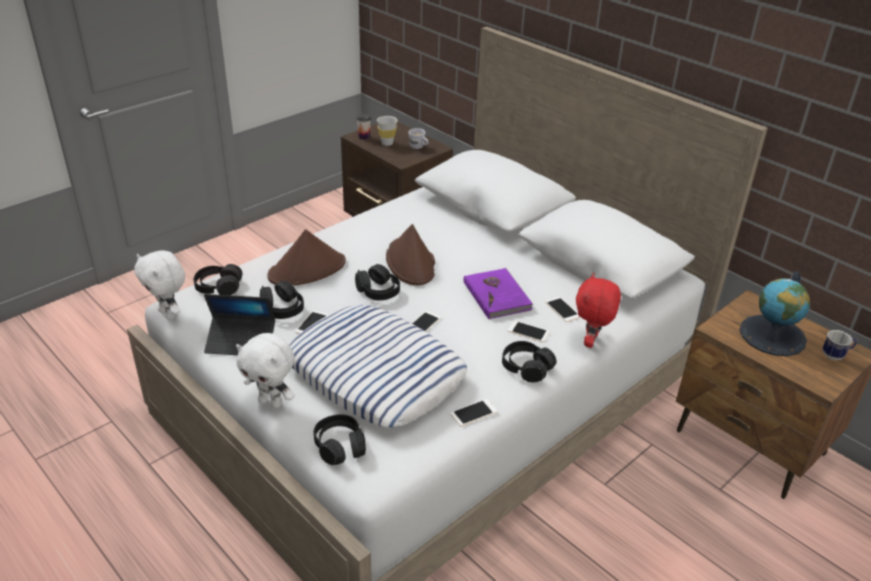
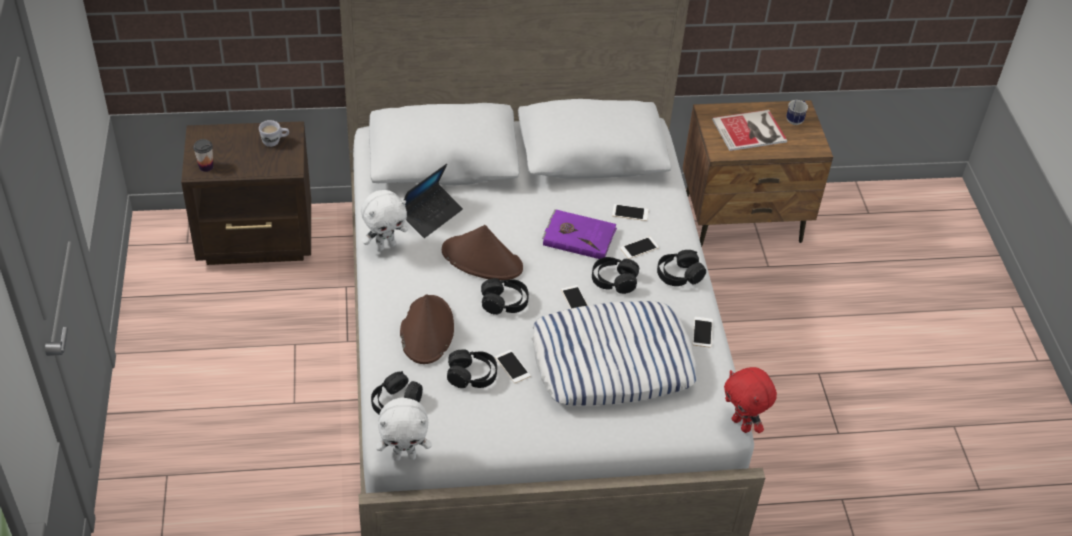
camera: 55 degrees left, 10 degrees up
(241, 342) = (496, 424): laptop -> laptop (430, 215)
(271, 402) = (592, 440): white plush toy -> white plush toy (385, 246)
(340, 446) = (677, 424): black headphones -> black headphones (614, 280)
(387, 143) = (239, 158): white cup -> none
(591, 342) = (680, 223): red plush toy -> red plush toy (742, 424)
(772, 335) = (751, 131): globe -> book

